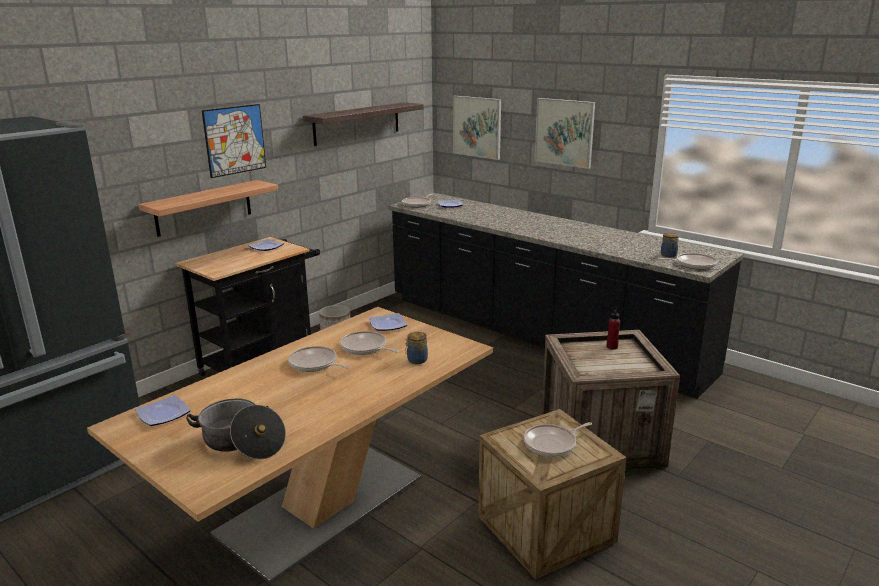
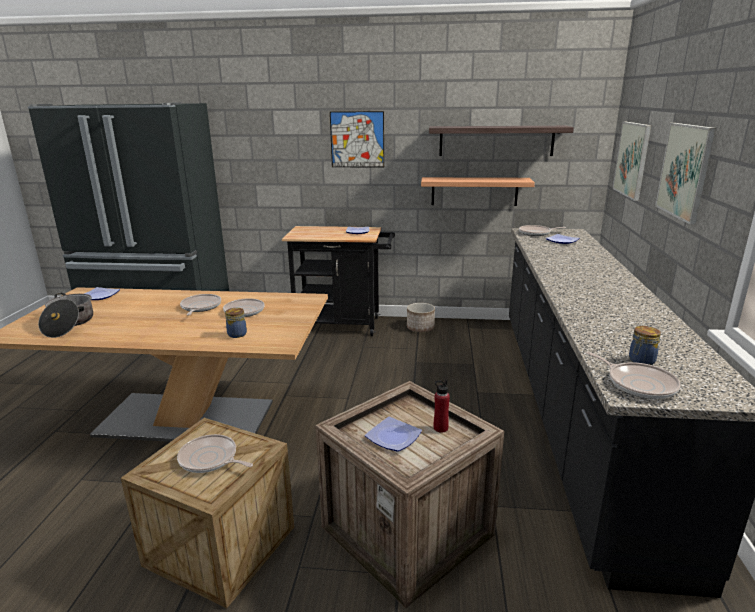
camera: 55 degrees right, 0 degrees up
(204, 208) = (324, 189): shelf -> shelf (474, 191)
(388, 324) = (295, 306): plate -> plate (394, 437)

